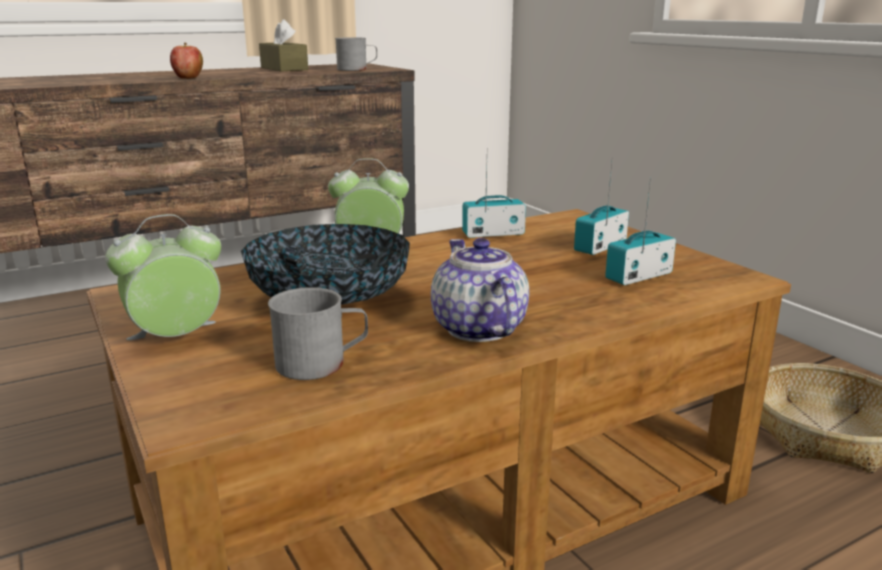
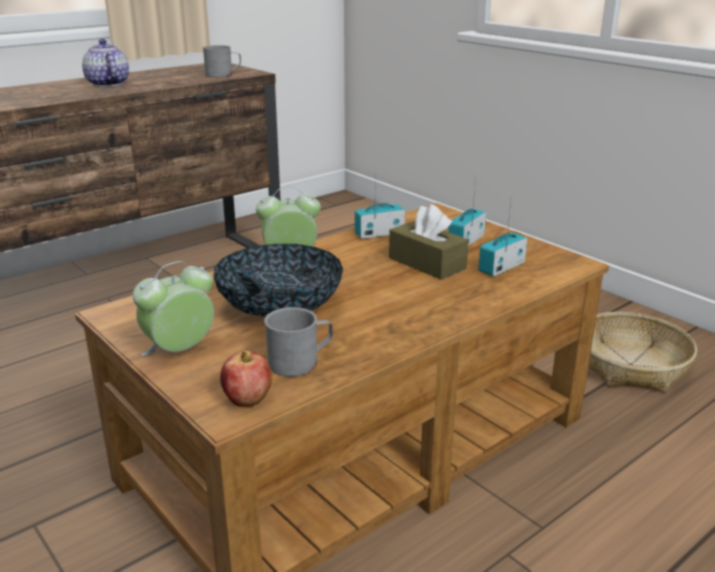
camera: 10 degrees left, 5 degrees up
(188, 78) = (80, 96): apple -> apple (247, 400)
(284, 68) = (154, 75): brown tissue box -> brown tissue box (427, 263)
(478, 329) = (401, 323): teapot -> teapot (107, 84)

